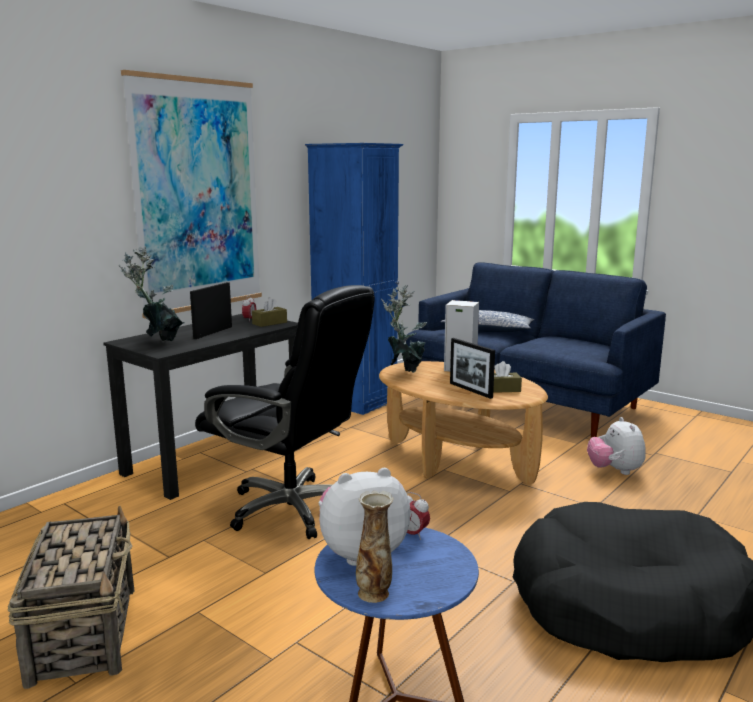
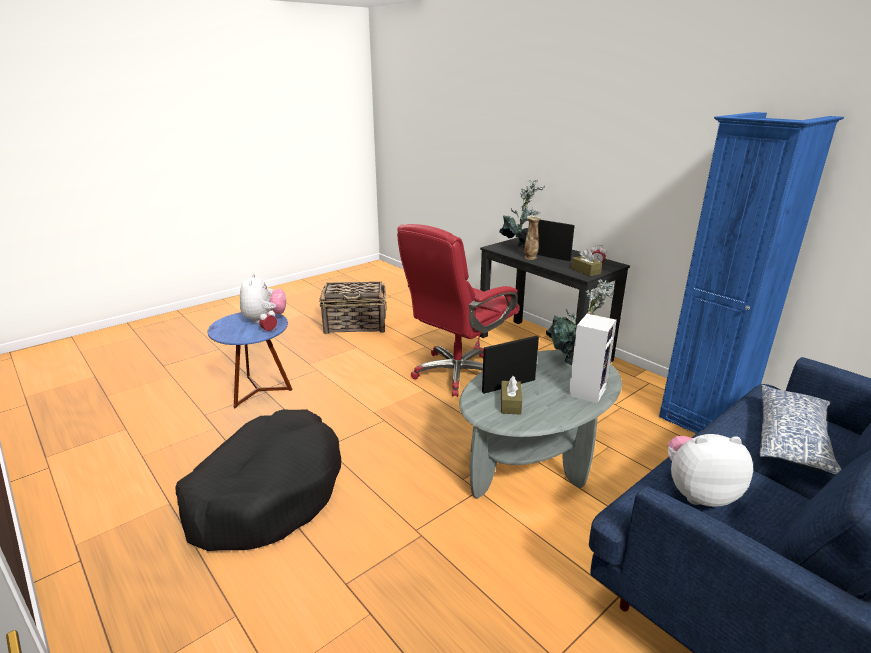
camera: 100 degrees right, 10 degrees up
(197, 196) = (613, 152): picture -> none
(288, 507) = (458, 372): black office chair -> red office chair
(374, 593) = (231, 319): vase -> vase (530, 257)
(457, 461) = (536, 459): brown coffee table -> grey coffee table
(614, 471) = (501, 583): plush toy -> plush toy (698, 493)

